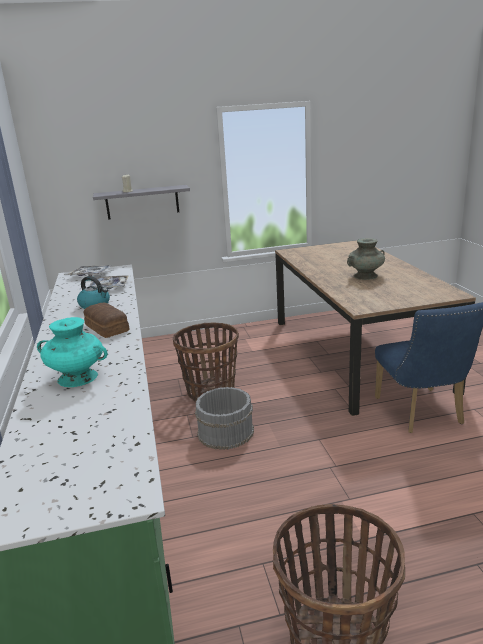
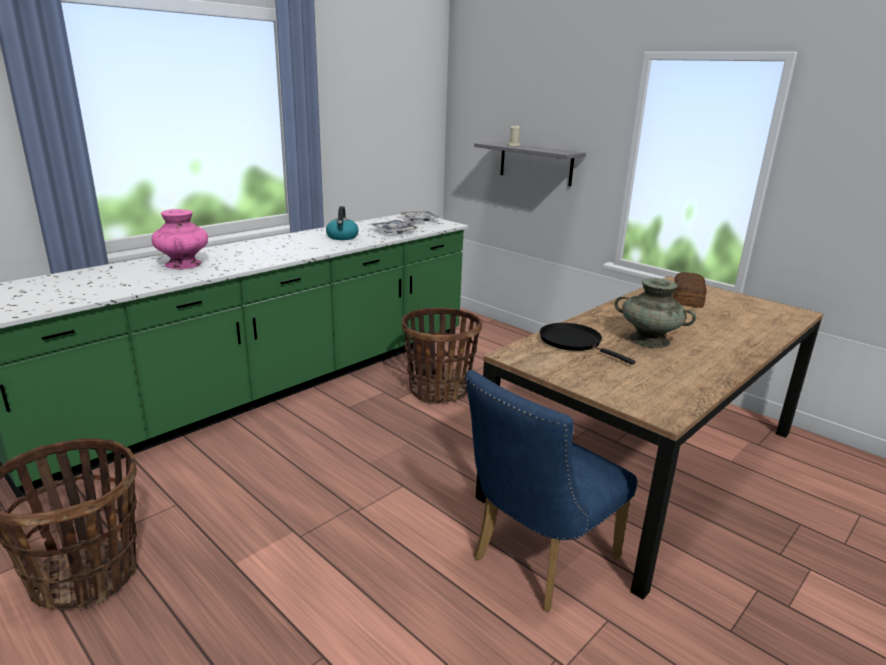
camera: 55 degrees right, 0 degrees up
(77, 378) = (183, 264): turquoise vase -> pink vase
(106, 328) = (290, 251): bread -> bread (686, 299)
(225, 432) = (371, 422): grey bucket -> none
(354, 291) = (574, 342): none -> black frying pan

